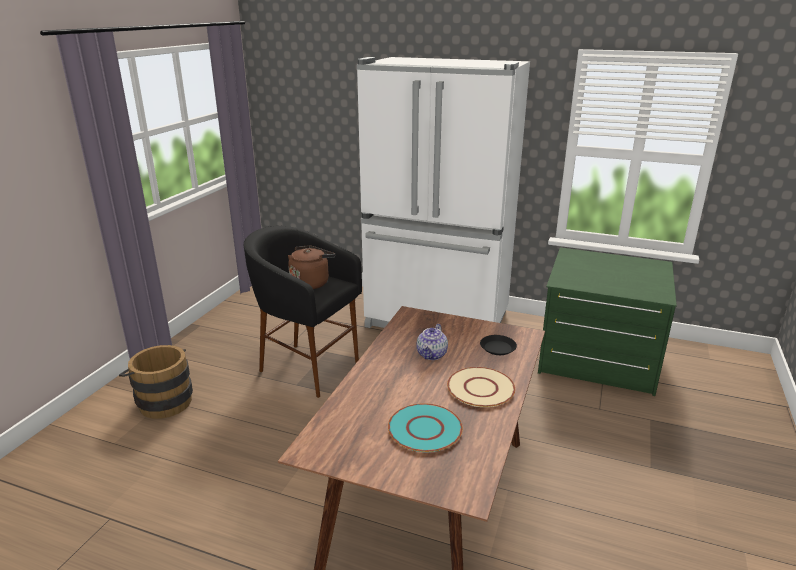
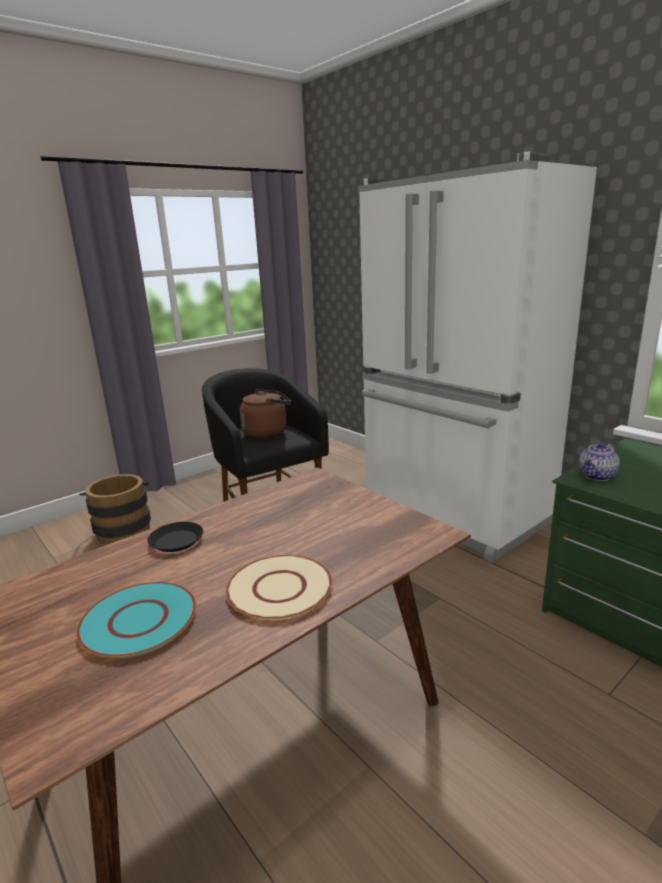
camera: 30 degrees right, 5 degrees down
(432, 355) = (276, 528): teapot -> teapot (597, 476)
(497, 348) = (371, 541): black plate -> black plate (176, 541)

